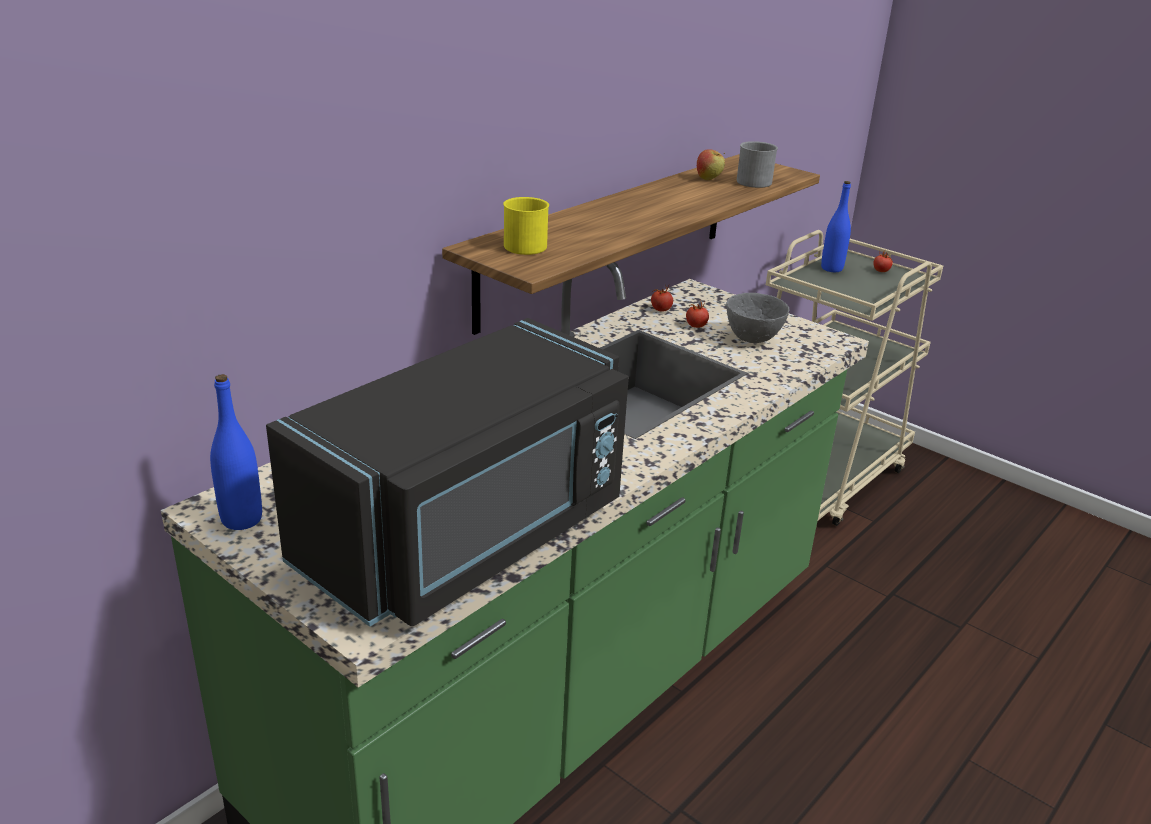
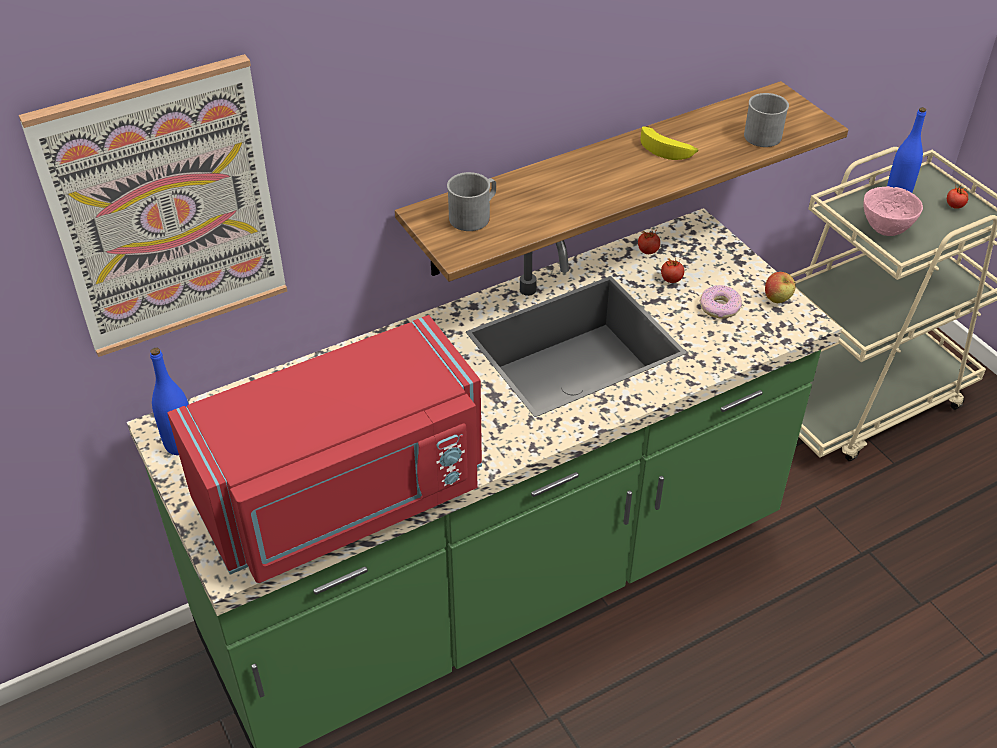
camera: 20 degrees right, 15 degrees up
(216, 213) = (166, 209): none -> picture
(470, 536) = (345, 499): black microwave -> red microwave
(529, 244) = (474, 216): yellow mug -> grey mug
(678, 194) = (667, 149): none -> banana
(709, 179) = (716, 126): apple -> apple (777, 300)
(753, 339) = (720, 307): grey bowl -> donut
(839, 290) = (885, 230): none -> pink bowl

